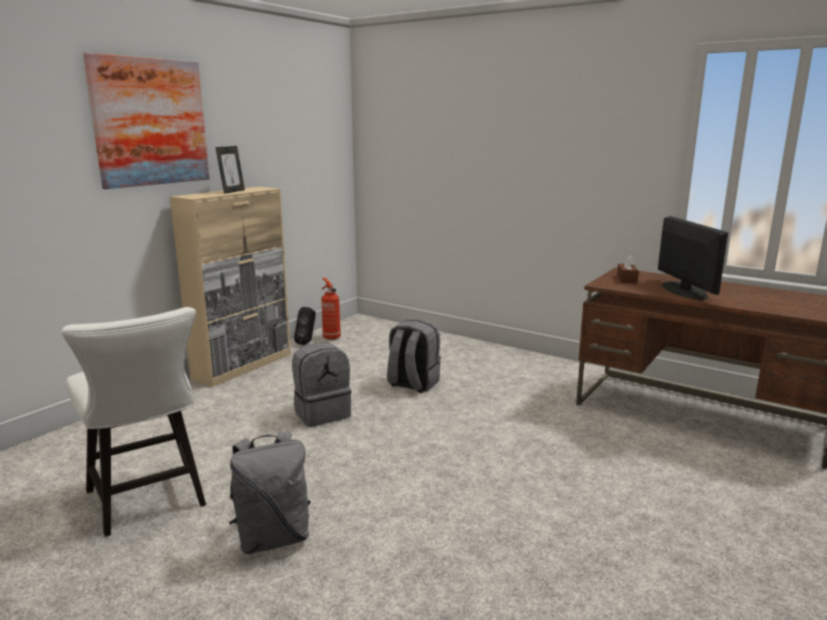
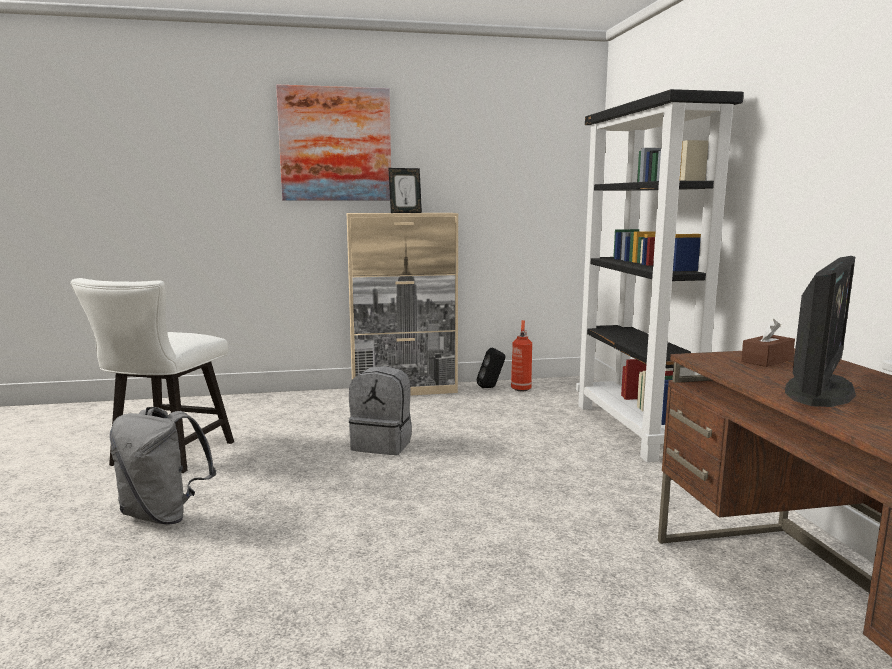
camera: 45 degrees right, 5 degrees down
(412, 384) = (509, 450): grey backpack -> none
(454, 344) = (635, 429): none -> black bookcase

